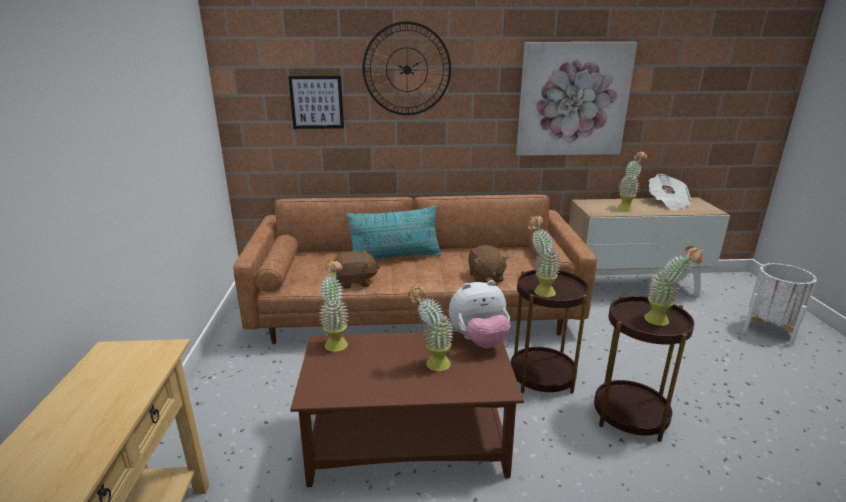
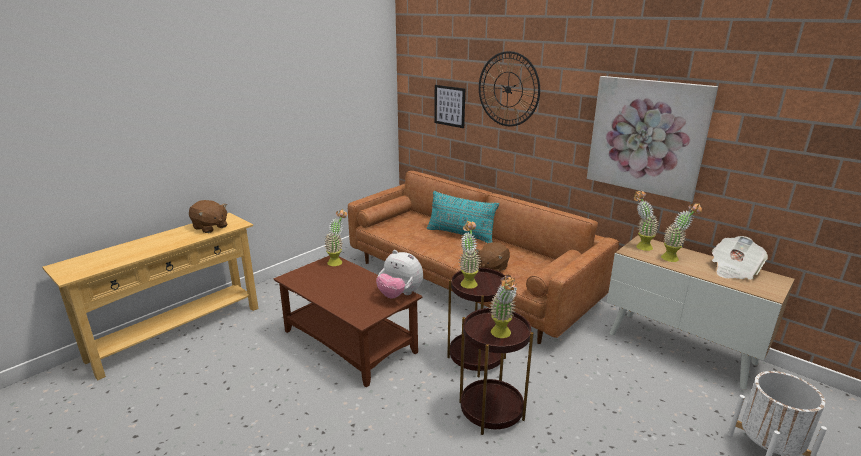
camera: 45 degrees right, 0 degrees up
(355, 282) = (411, 239): brown plush toy -> brown plush toy (210, 227)
(431, 364) = (355, 292): potted plant -> potted plant (639, 246)

